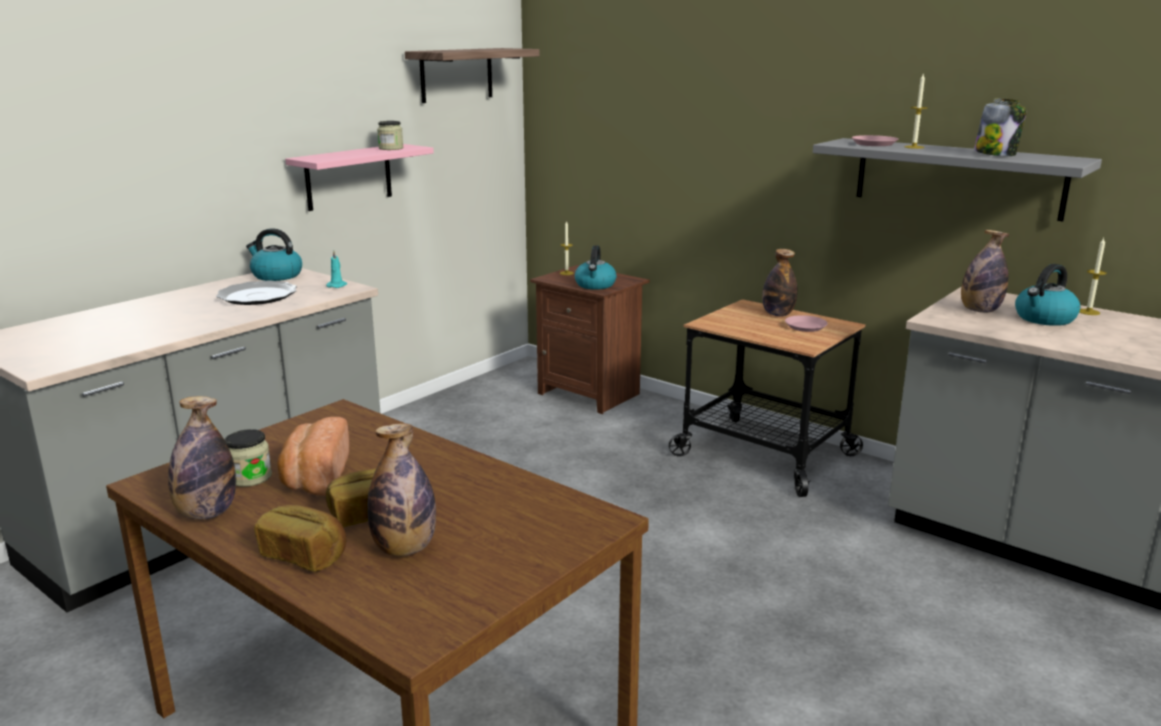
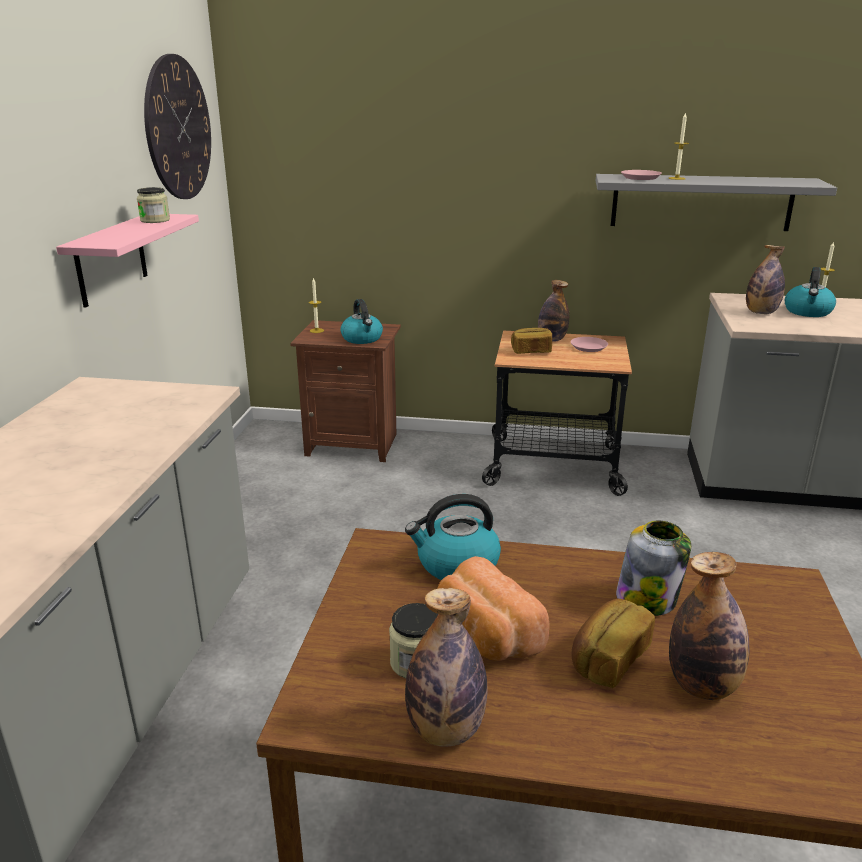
camera: 30 degrees left, 5 degrees up
(257, 296) = (112, 426): plate -> none
(276, 276) = (90, 394): kettle -> kettle (456, 564)
(304, 556) = (631, 738): bread -> bread (531, 351)
(337, 285) = (189, 393): turquoise candle -> none
(456, 75) = (178, 128): shelf -> wall clock
(996, 154) = (749, 180): jar -> jar (647, 599)

